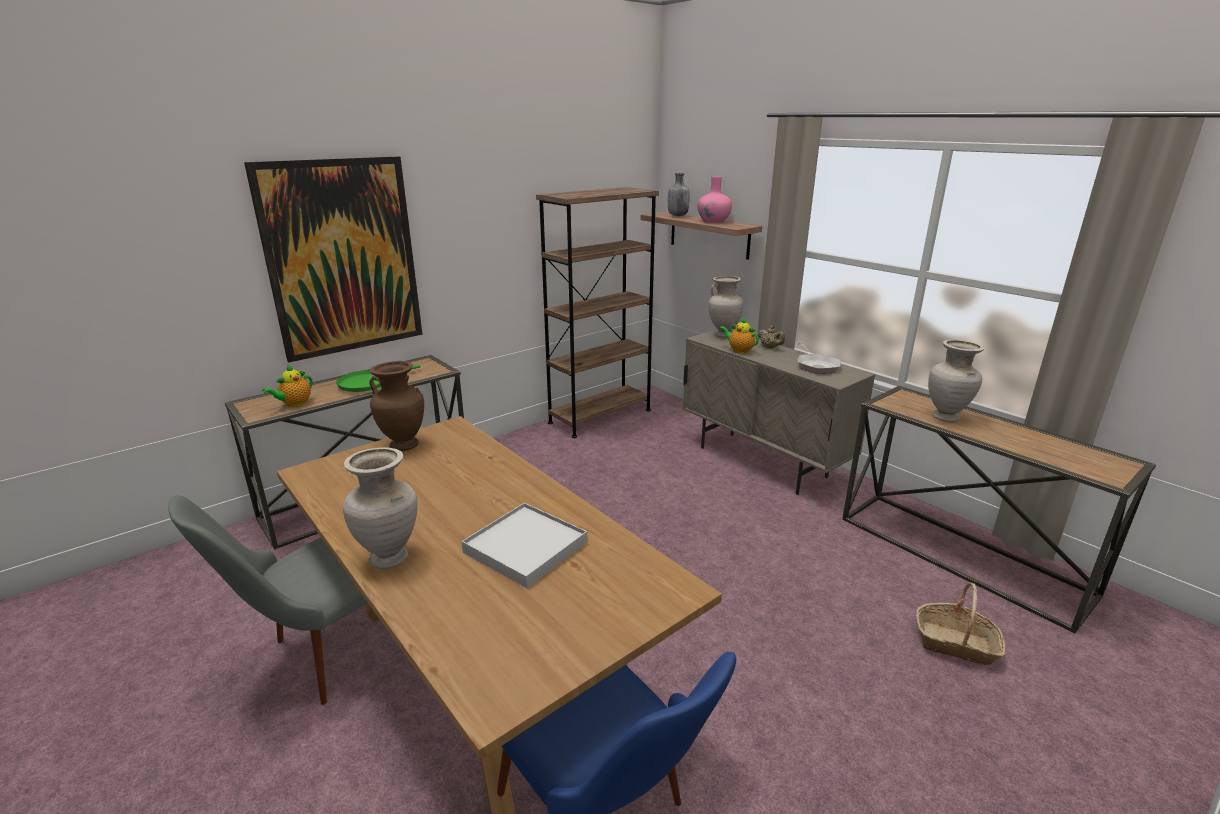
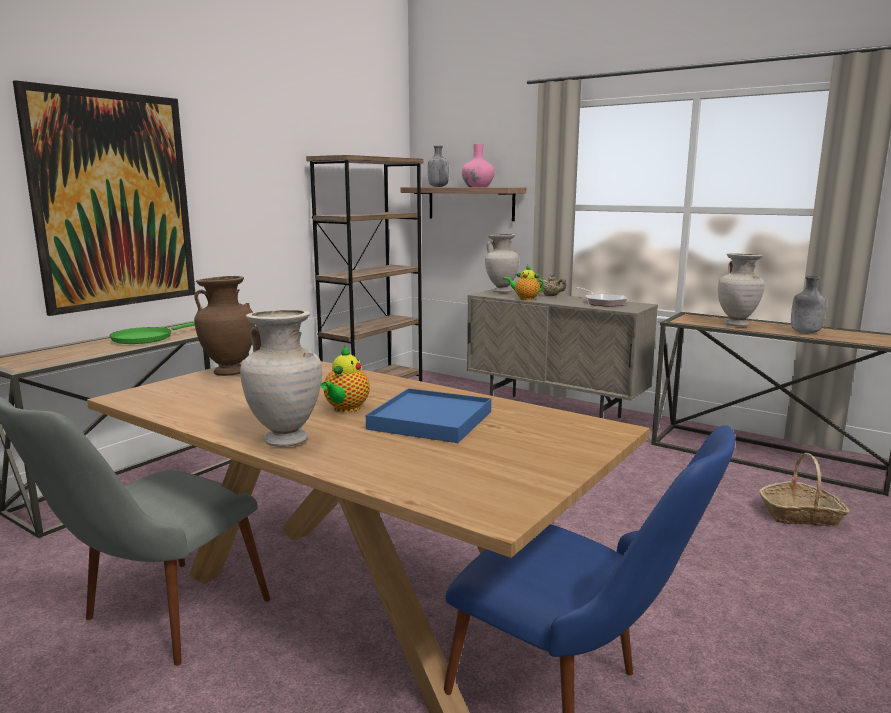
camera: 15 degrees left, 10 degrees down
(294, 404) = (66, 356): teapot -> teapot (345, 409)
(525, 547) = (430, 420): white tray -> blue tray
(1017, 441) = (805, 332): none -> grey bottle

